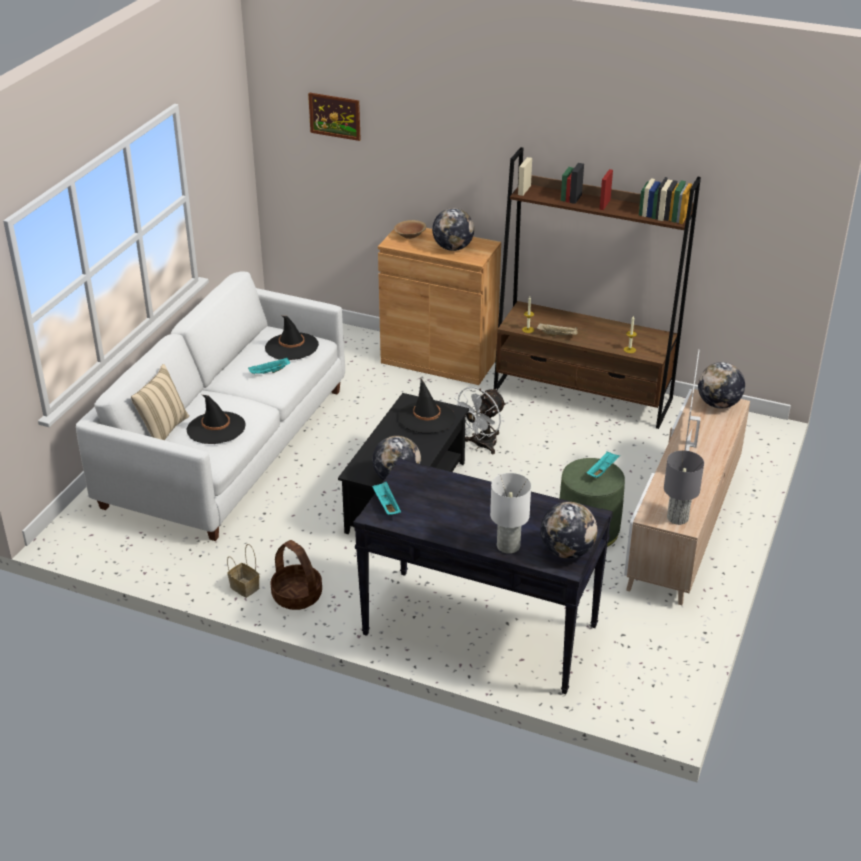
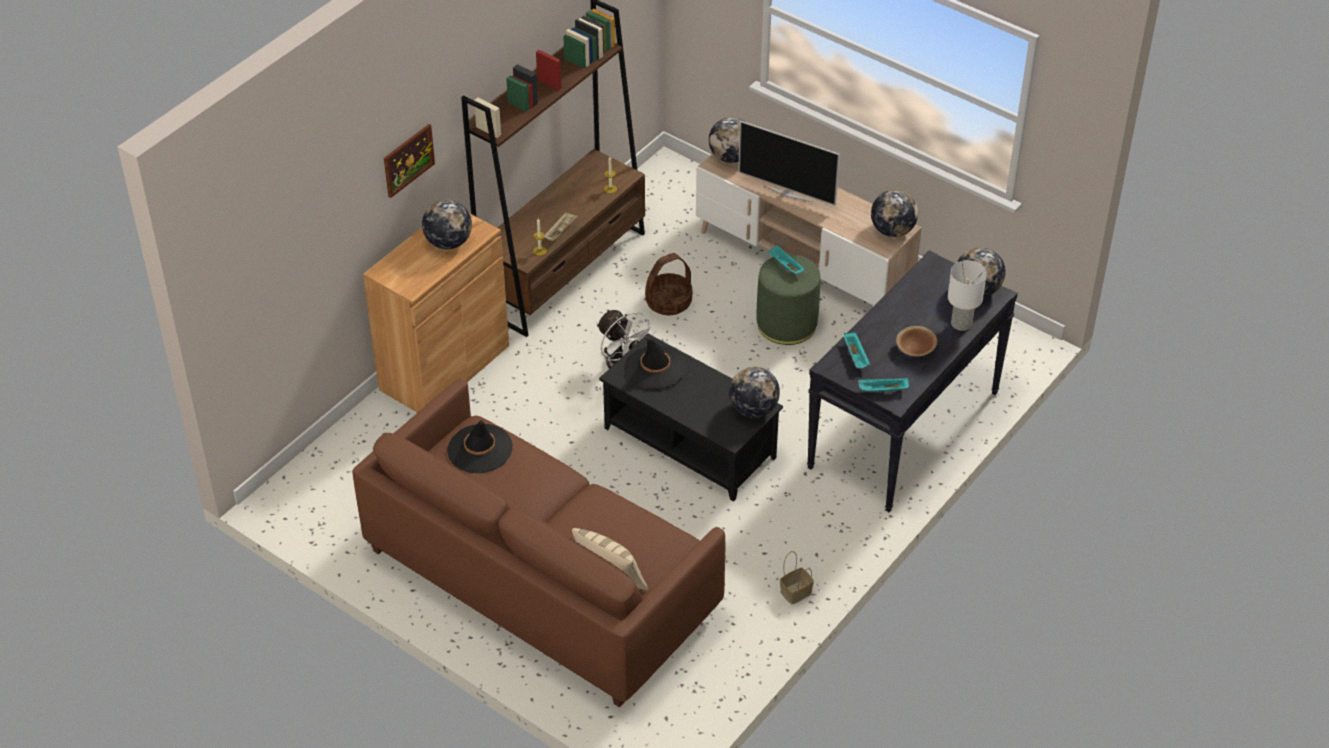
camera: 75 degrees left, 10 degrees up
(216, 428) = (623, 535): black hat -> none
(226, 446) = (541, 579): white sofa -> brown sofa
(269, 372) = (527, 475): turquoise tray -> turquoise tray (856, 356)
(296, 595) = (820, 553): basket -> basket (668, 302)
(335, 116) = (285, 224): picture -> picture (408, 160)
(410, 236) = (401, 271): brown bowl -> brown bowl (915, 349)
(678, 518) = (892, 231): grey table lamp -> globe

